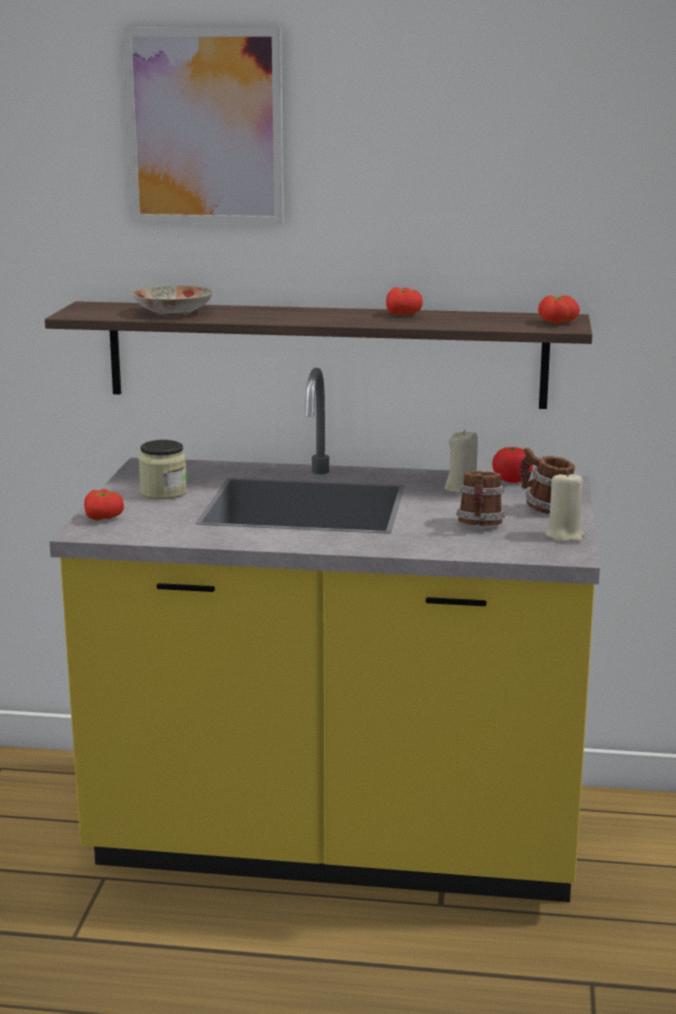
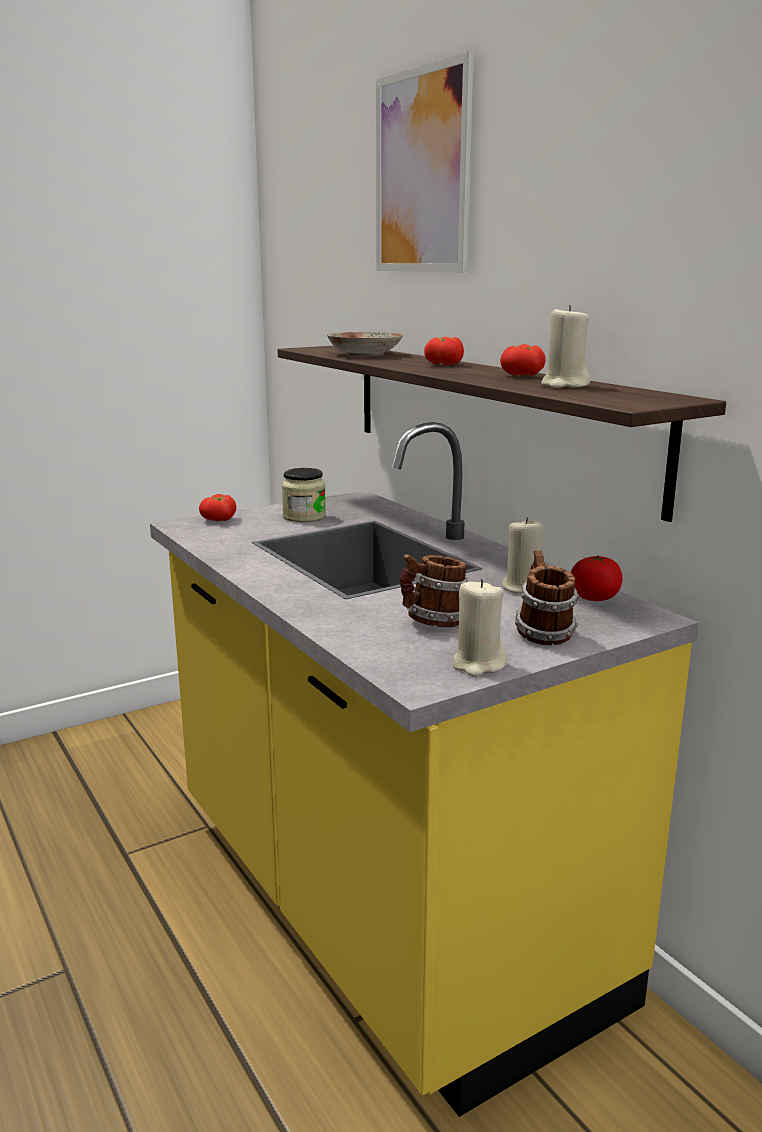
camera: 50 degrees right, 0 degrees up
(467, 318) = (564, 385): none -> beige candle
(556, 323) = (639, 400): tomato -> tomato (443, 365)

